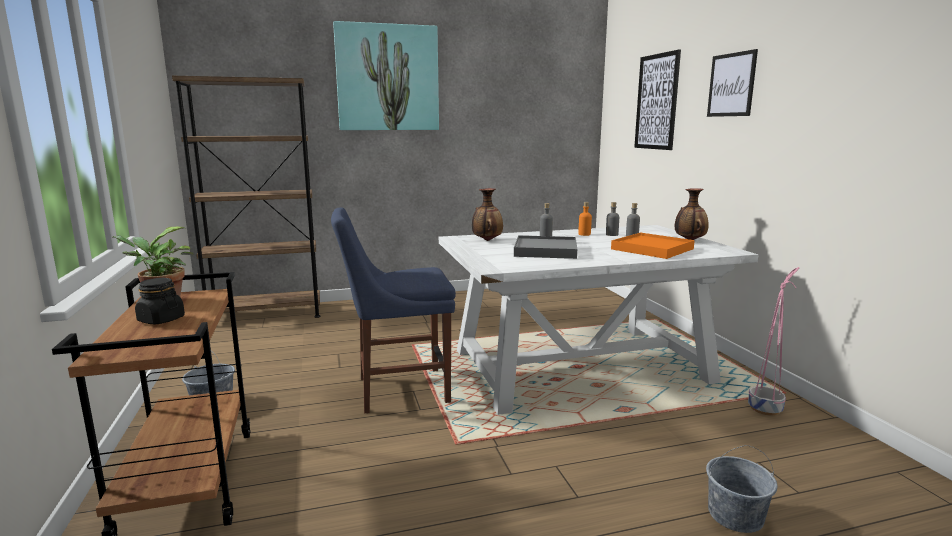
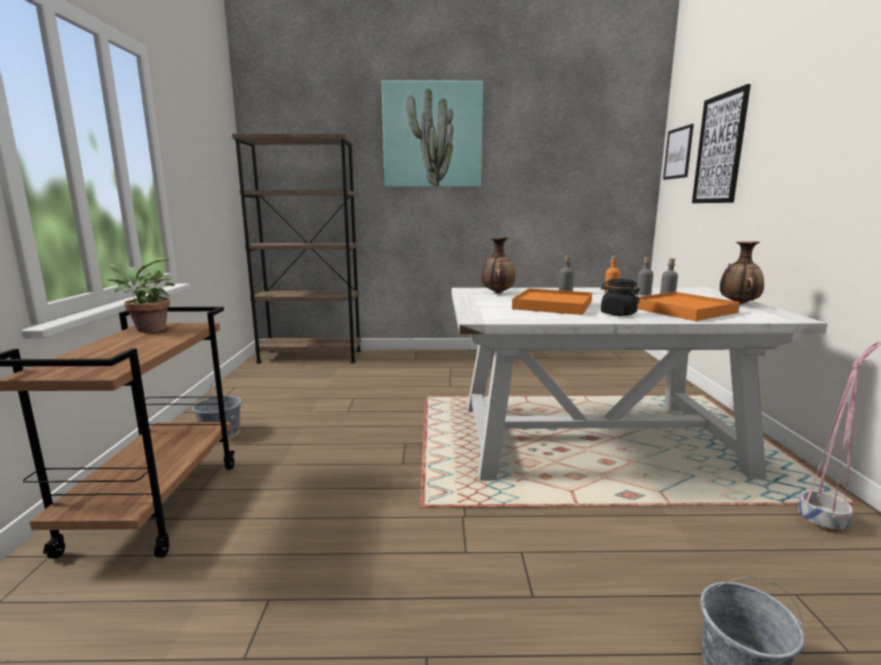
camera: 15 degrees right, 0 degrees up
(161, 320) = (126, 345): black jar -> black jar (618, 314)
(397, 390) = (390, 440): blue chair -> none
(546, 251) = (553, 305): grey tray -> orange tray
(731, 85) = (810, 116): picture -> picture (678, 153)

